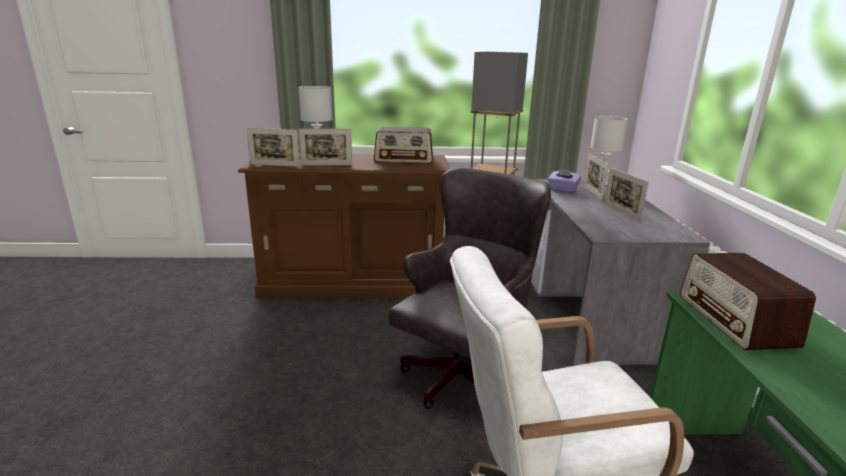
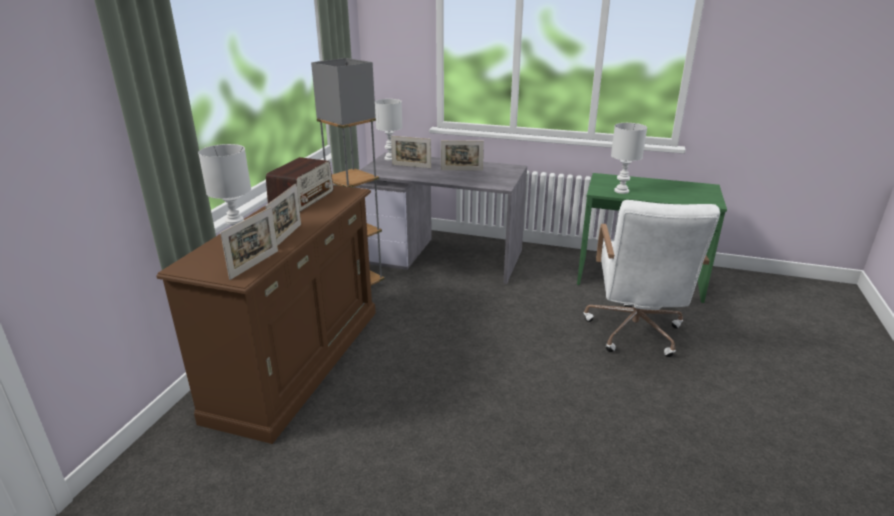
camera: 70 degrees left, 5 degrees up
(463, 373) = (496, 330): grey office chair -> none
(562, 189) = (394, 172): purple tissue box -> none
(735, 321) = (622, 191): radio -> white table lamp

